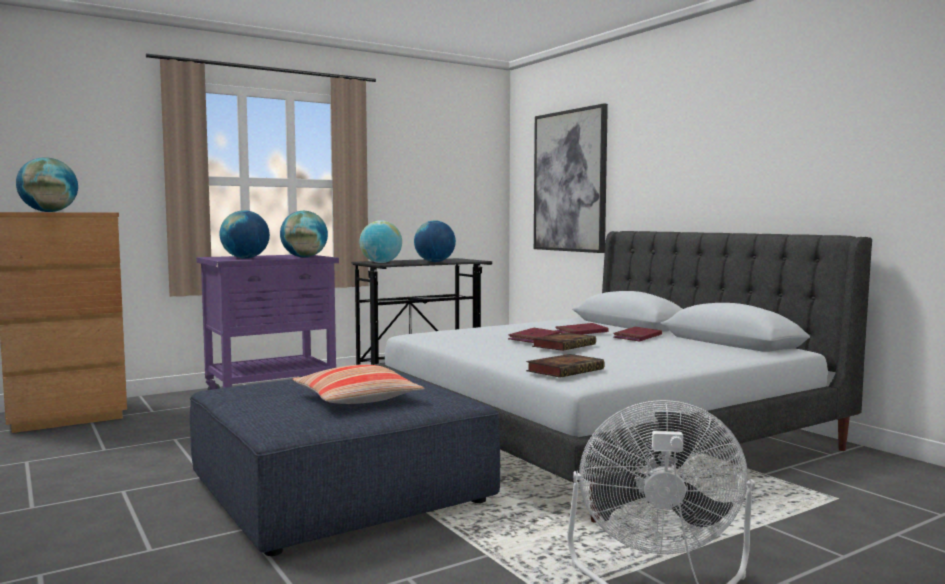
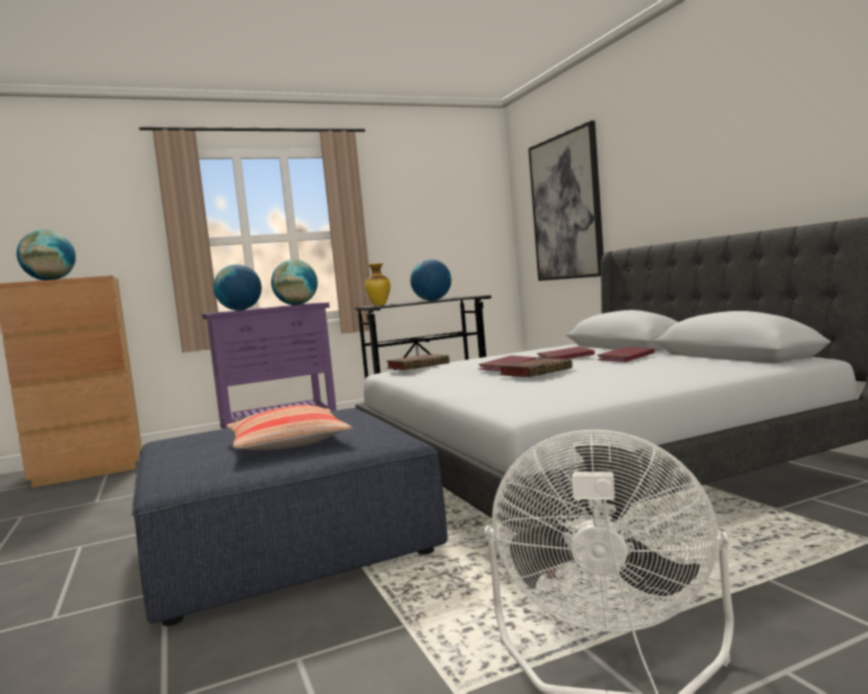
camera: 10 degrees right, 0 degrees up
(381, 263) = (379, 305): globe -> vase
(566, 370) = (517, 398): book -> book (419, 366)

